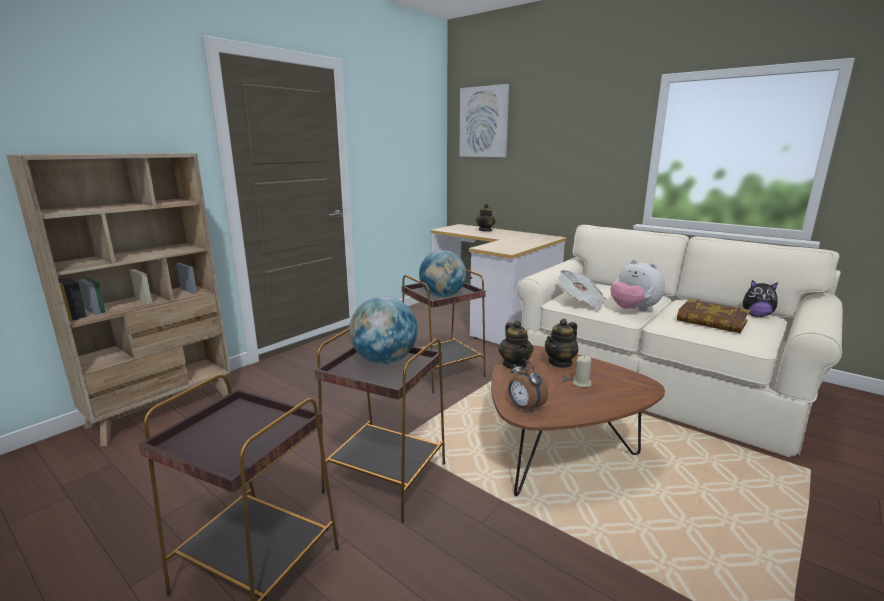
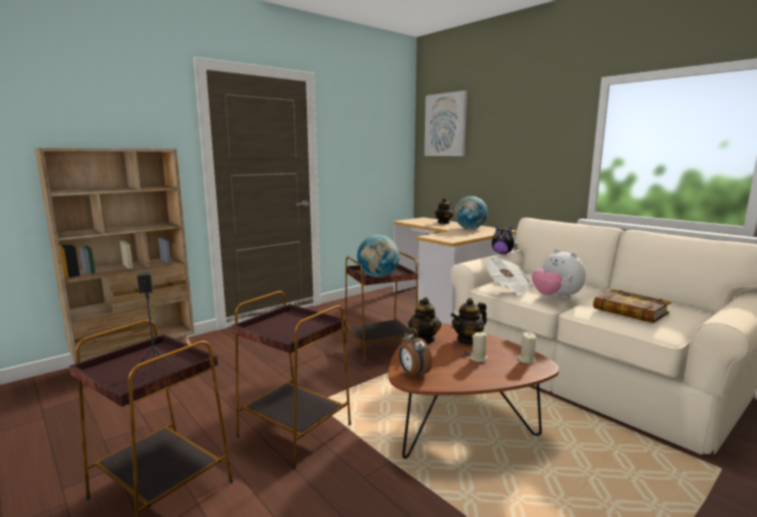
camera: 10 degrees right, 5 degrees down
(251, 436) = (156, 369): none -> black speaker
(384, 361) = (295, 323): globe -> globe (469, 228)
(629, 381) = (526, 360): none -> beige candle
(756, 315) = (683, 309): plush toy -> plush toy (502, 253)

